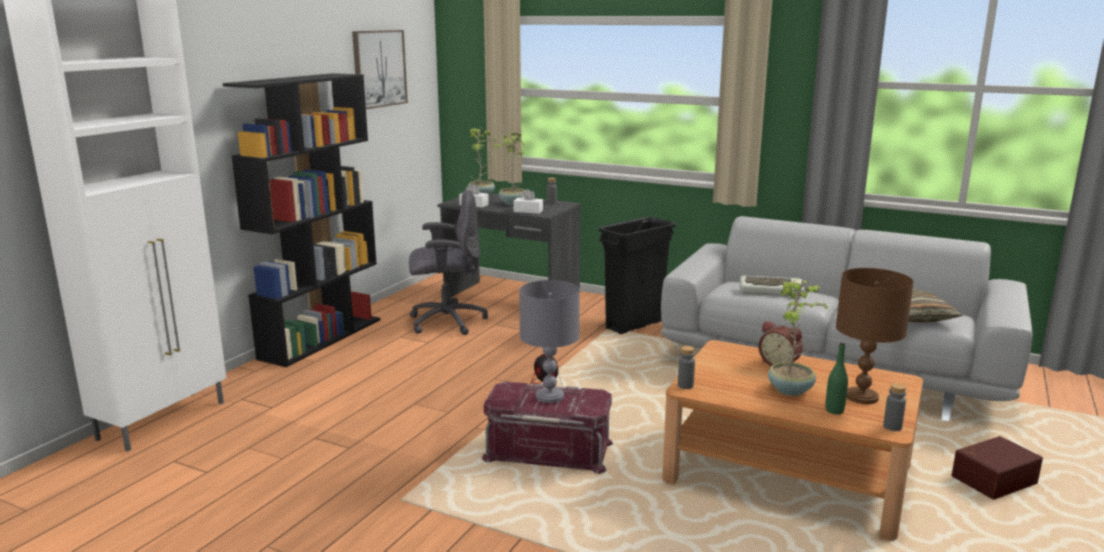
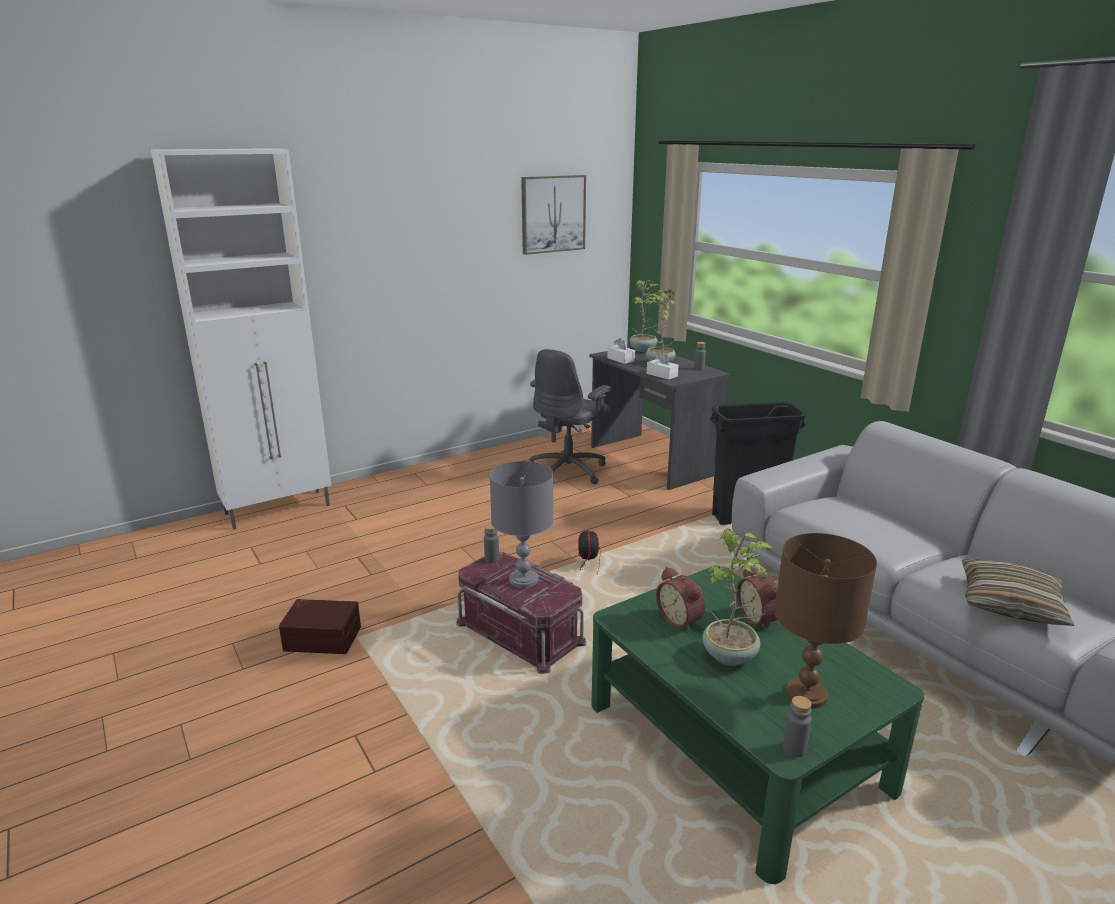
camera: 30 degrees right, 5 degrees up
(321, 338) = (454, 463): black bookcase -> none
(446, 322) = (569, 471): grey office chair -> grey office chair turned 105 degrees clockwise
(685, 385) = (621, 613): grey bottle -> grey bottle (492, 559)
(731, 378) = (681, 620): none -> alarm clock
(771, 291) = (857, 522): keyboard -> none
(788, 472) = (735, 746): brown coffee table -> green coffee table
(834, 410) = (748, 700): green bottle -> none
(992, 480) = (1003, 862): brown storage box -> brown storage box (323, 637)

